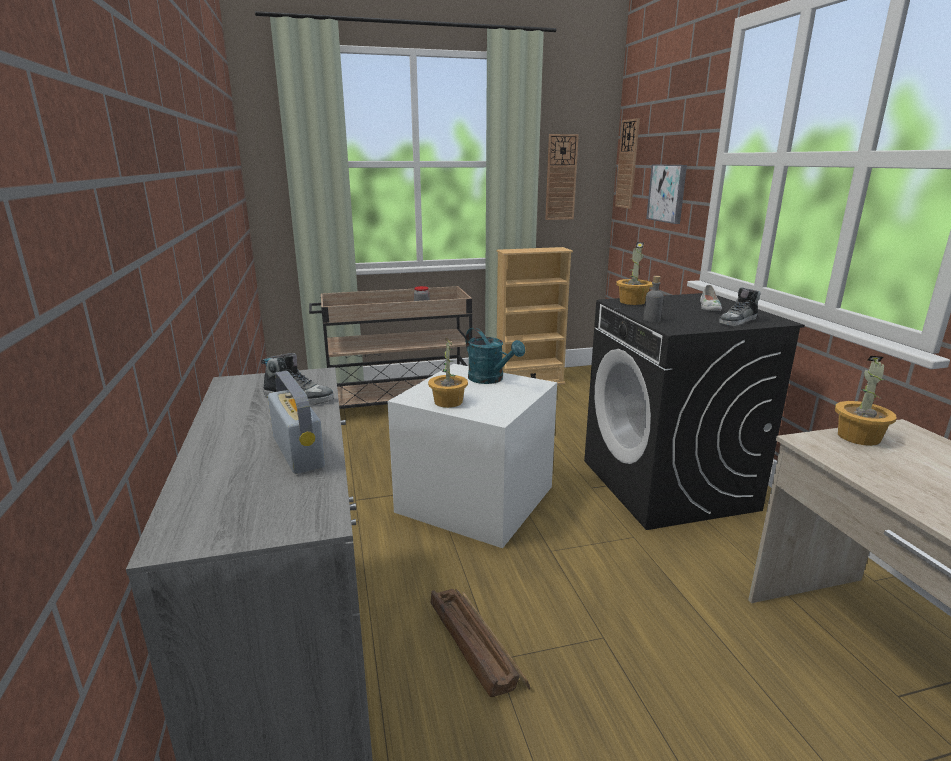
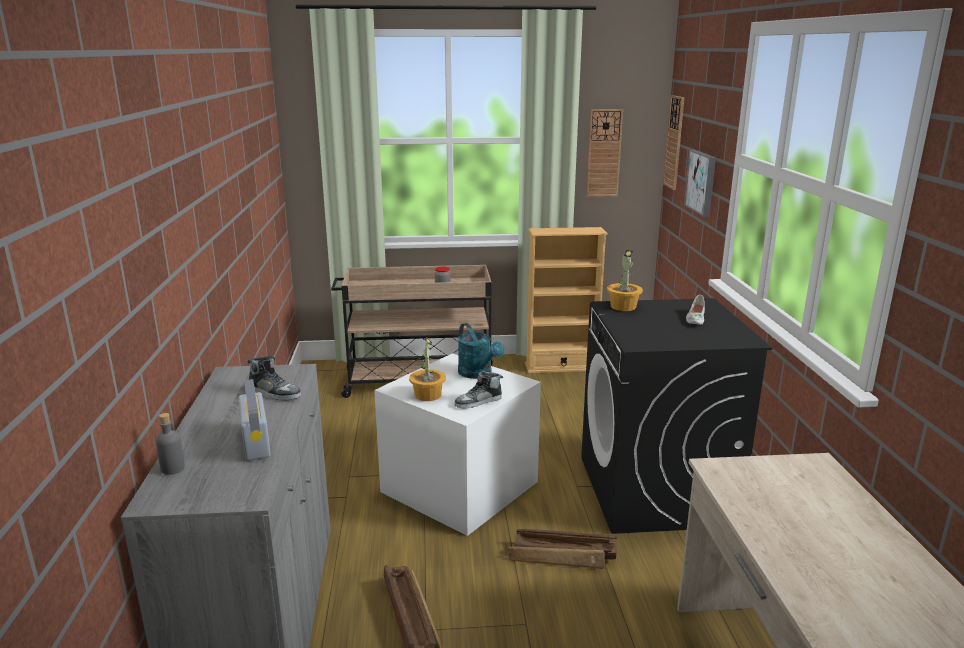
camera: 10 degrees right, 0 degrees up
(609, 558) = (563, 556): none -> crate
(651, 320) = (622, 332): grey bottle -> grey bottle (173, 468)
(738, 321) = (707, 339): shoe -> shoe (478, 402)
(858, 437) = (765, 467): potted plant -> none

